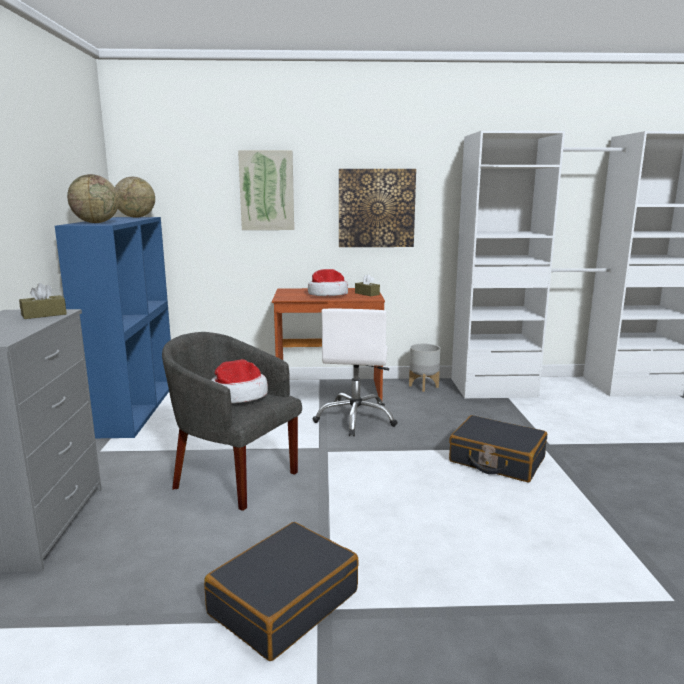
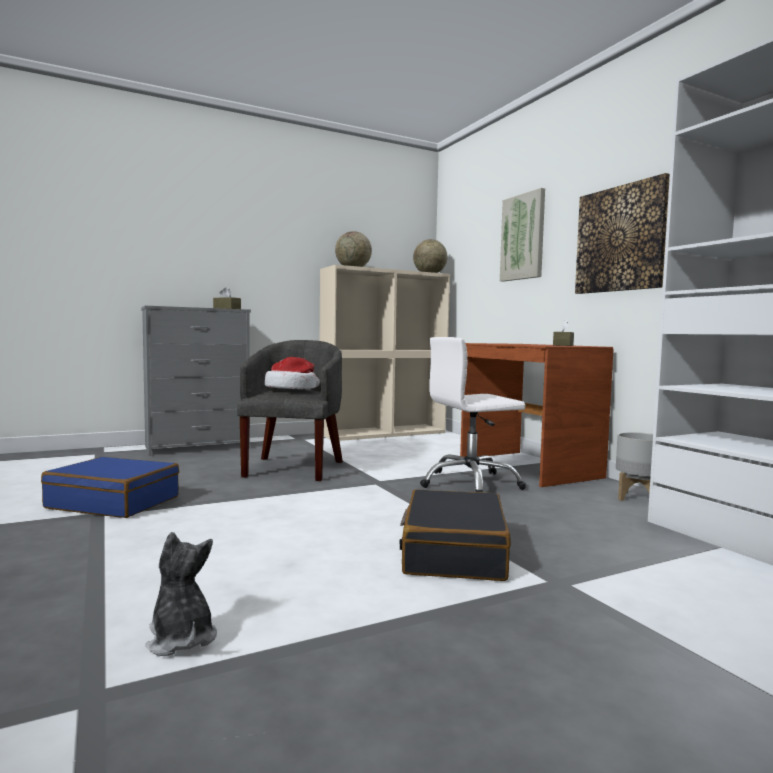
camera: 65 degrees right, 10 degrees down
(133, 408) = (383, 433): blue bookcase -> beige bookcase
(283, 602) = (114, 502): black suitcase -> blue suitcase
(327, 294) = (525, 344): hat -> none
(615, 570) = (181, 639): none -> plush toy

